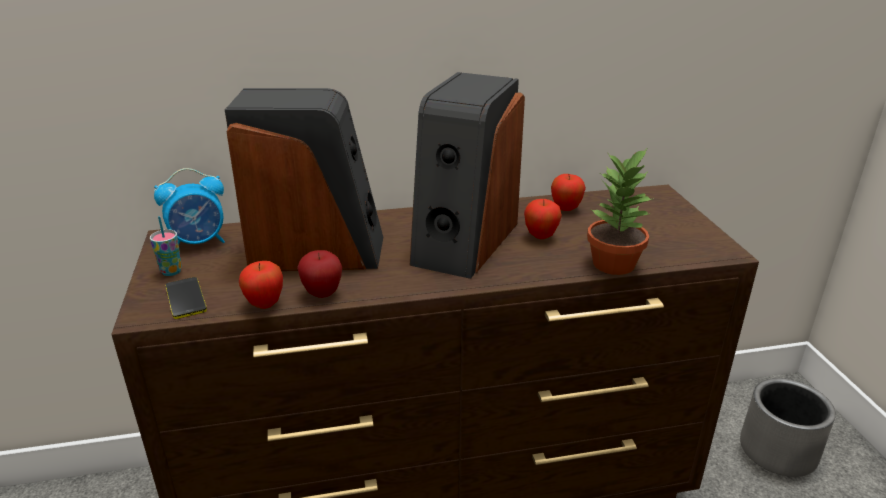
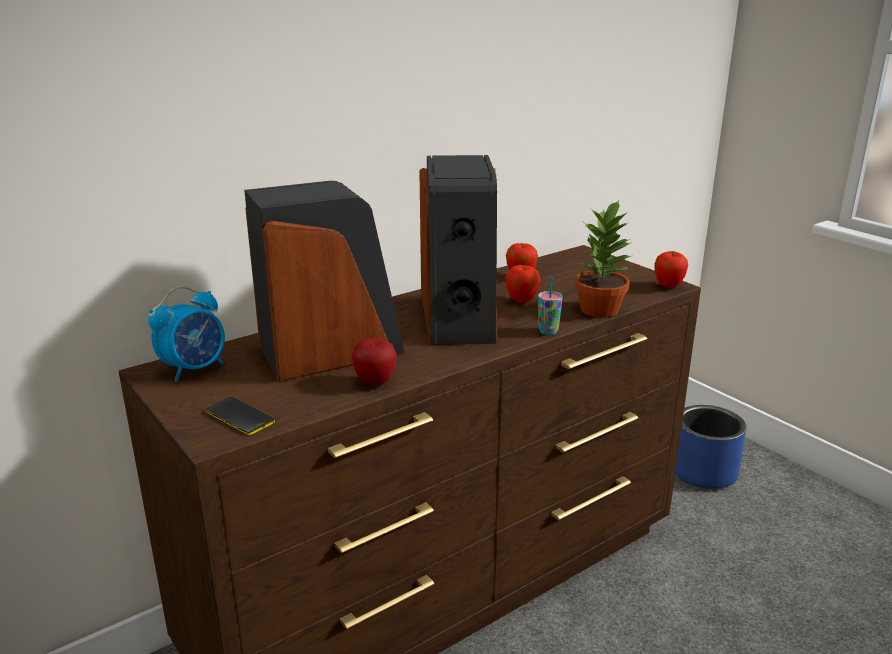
camera: 25 degrees left, 5 degrees down
(171, 271) = (194, 399): cup -> cup (548, 331)
(265, 304) = (329, 403): apple -> apple (668, 286)
(778, 451) = (703, 471): grey planter -> blue planter

